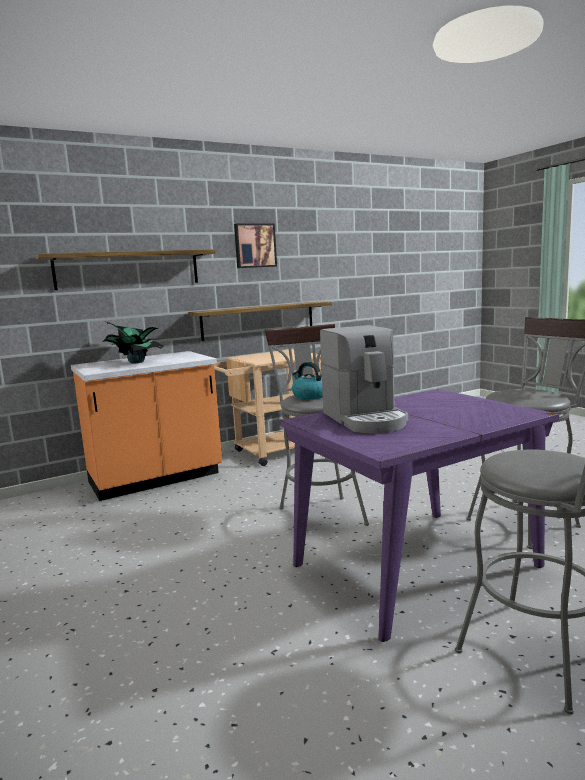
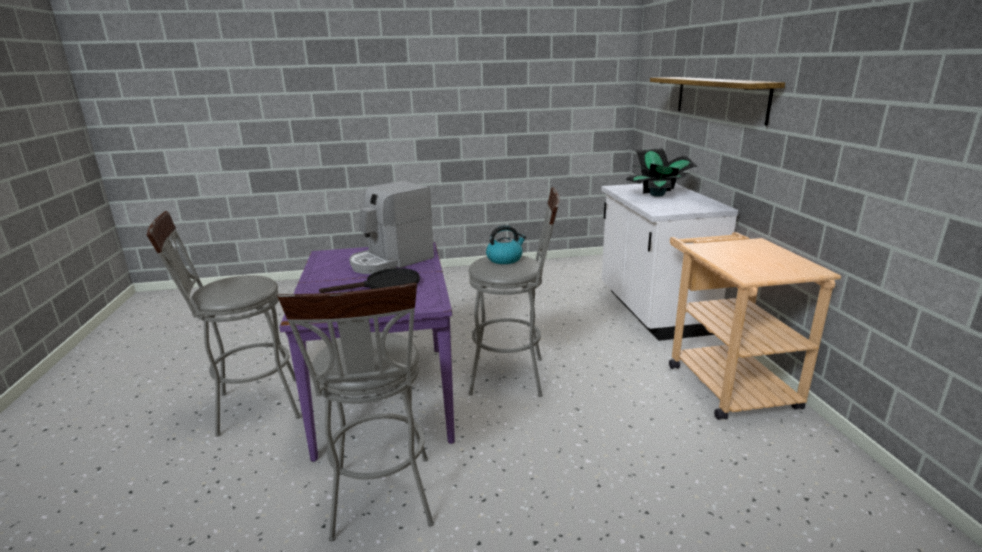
camera: 110 degrees right, 10 degrees up
(156, 479) = (652, 311): orange counter -> white counter
(254, 245) = (848, 78): picture -> none
(258, 320) = (820, 205): shelf -> none
(365, 419) = (391, 261): coffee machine -> coffee machine turned 45 degrees counterclockwise
(428, 408) = (385, 285): none -> black frying pan

